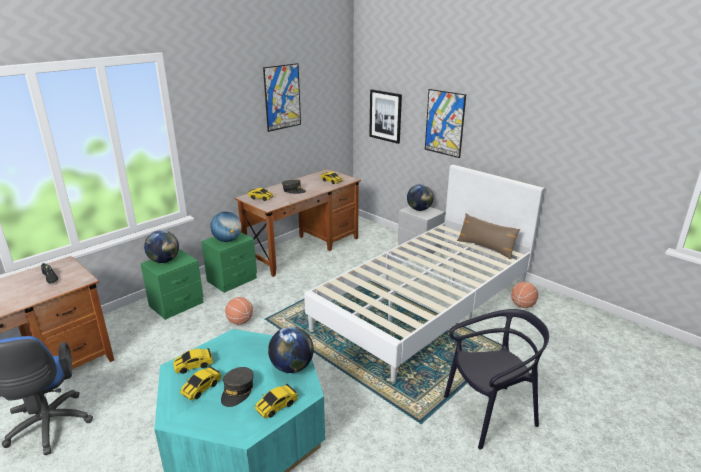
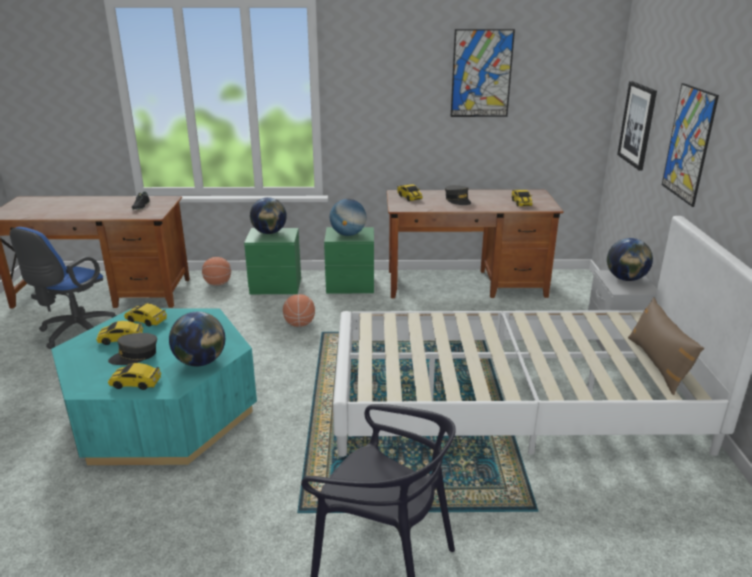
camera: 45 degrees right, 0 degrees up
(522, 305) = (659, 480): basketball -> basketball (218, 283)

